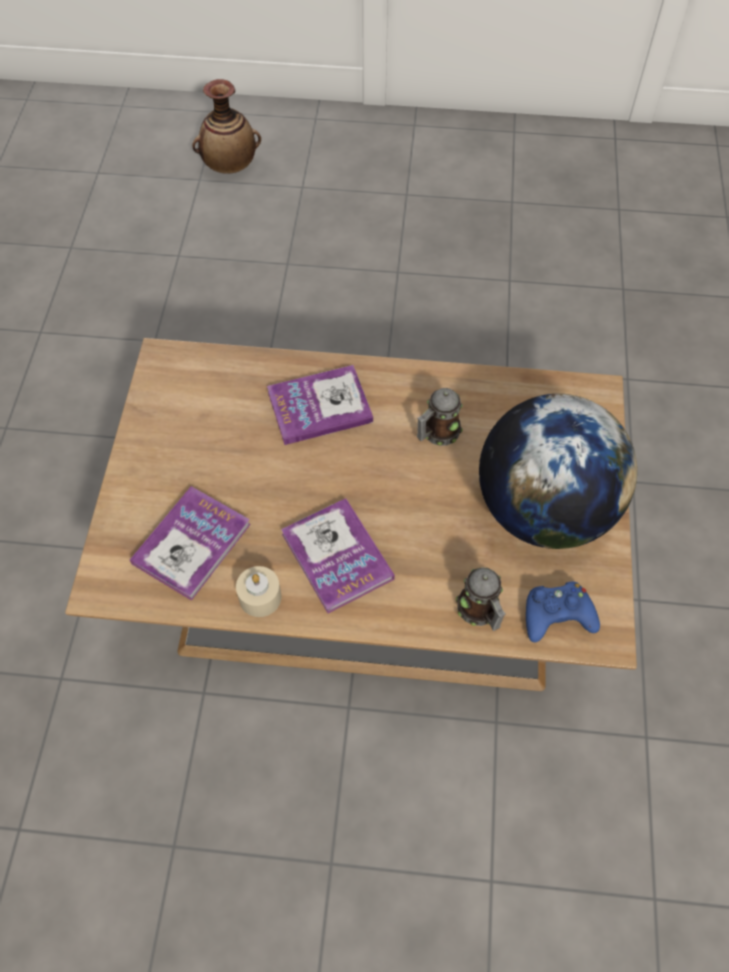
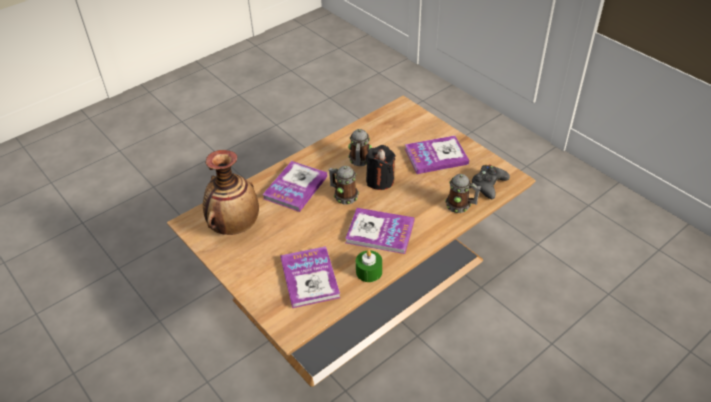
camera: 45 degrees left, 15 degrees down
(230, 167) = (63, 166): vase -> vase (234, 226)
(260, 597) = (369, 271): beige candle -> green candle
(359, 466) = (343, 195): none -> mug
(427, 483) = (380, 180): none -> black candle
(544, 509) = (436, 156): globe -> book
(557, 615) = (488, 185): blue game controller -> black game controller

